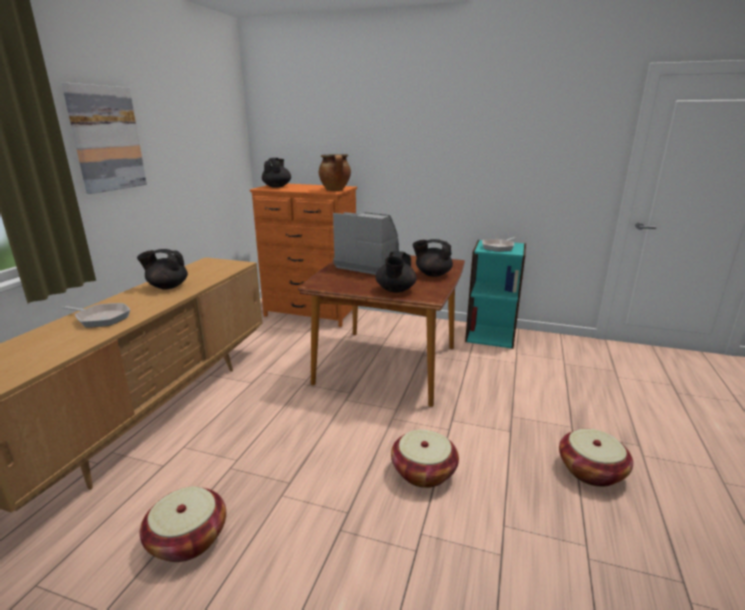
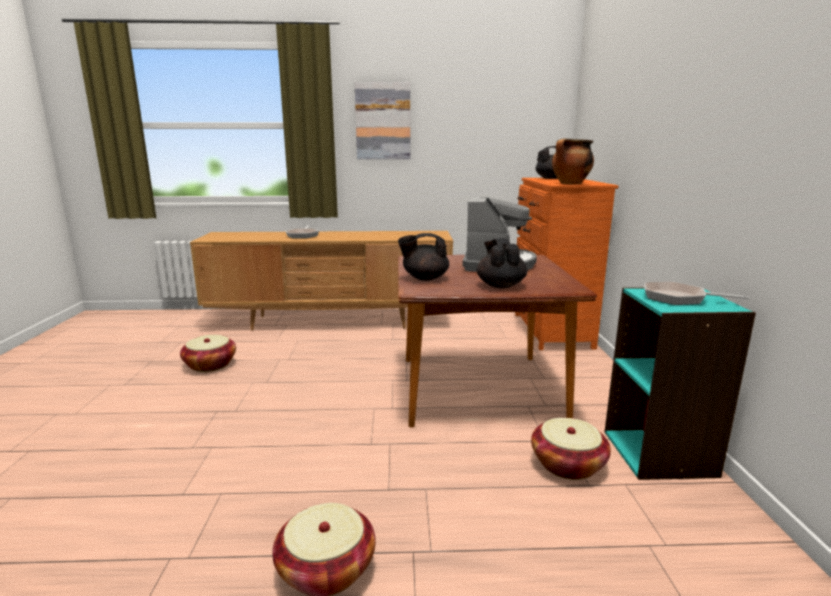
camera: 70 degrees right, 5 degrees down
(167, 287) = (368, 235): black teapot -> none
(423, 472) = (293, 437): basket -> basket (567, 464)

